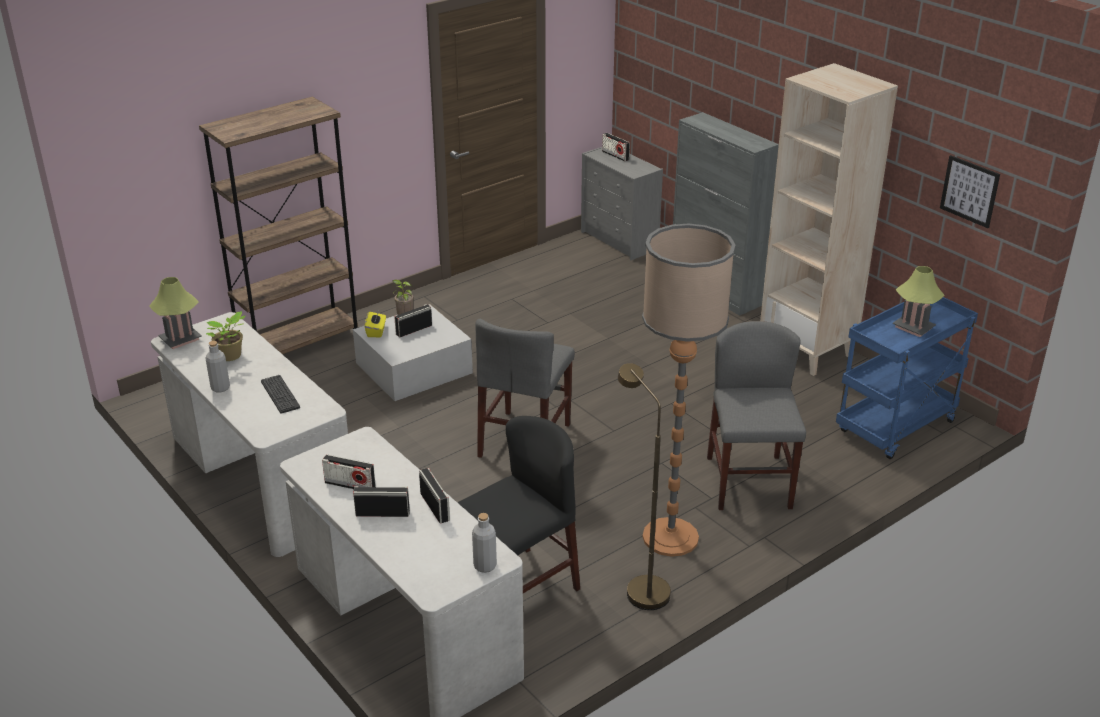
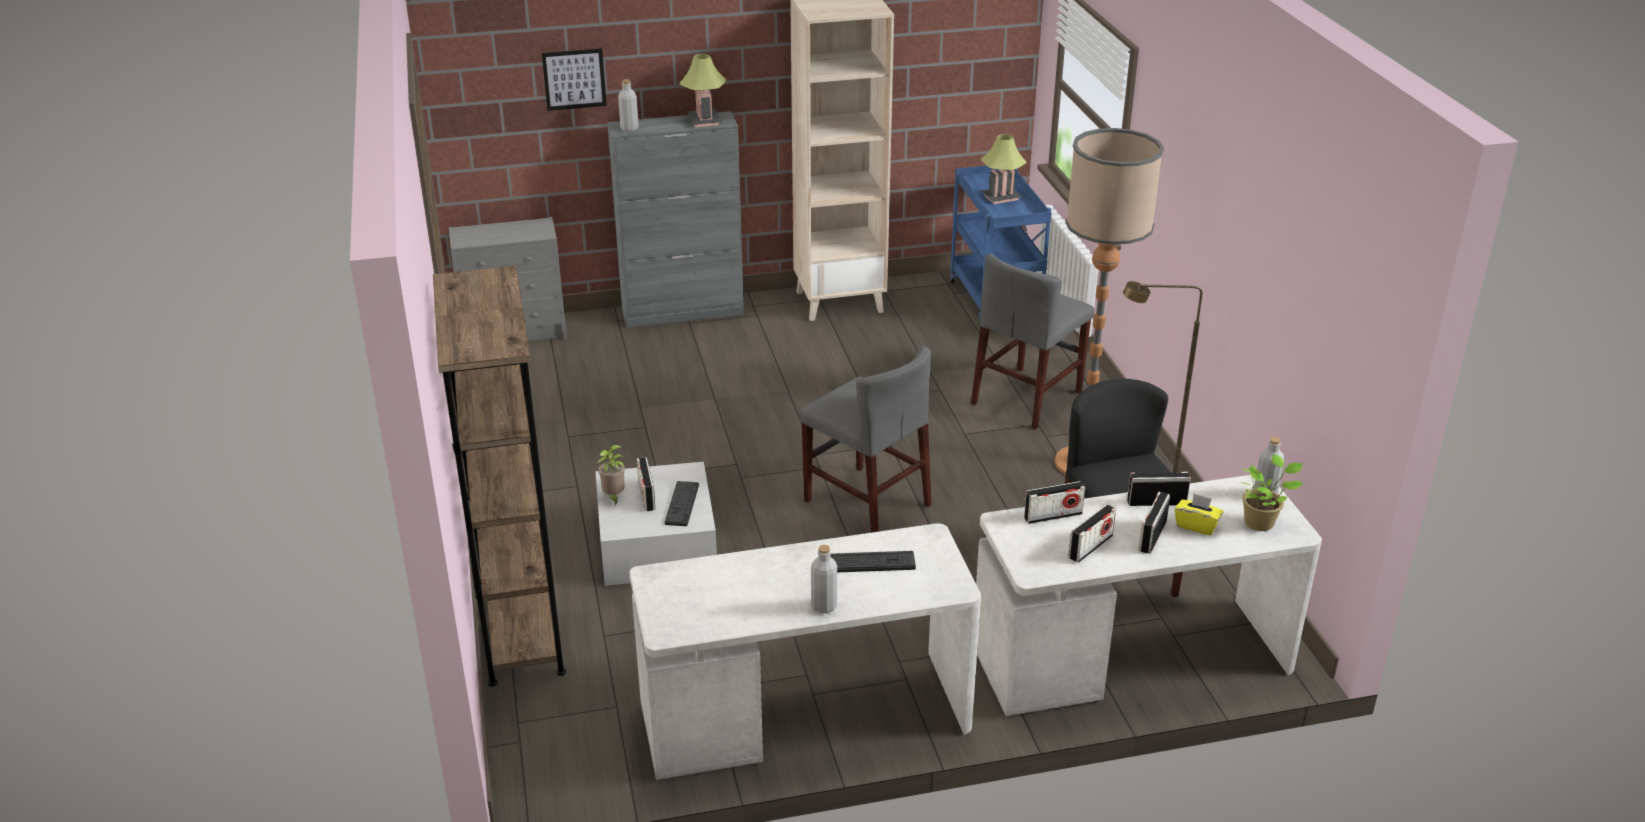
camera: 65 degrees left, 0 degrees up
(180, 339) = (671, 622): table lamp -> table lamp (704, 120)
(231, 356) = (751, 586): potted plant -> potted plant (1261, 522)
(376, 331) = (624, 524): yellow tissue box -> yellow tissue box (1196, 525)
(413, 345) = (682, 504): none -> keyboard
(615, 155) = (484, 232): radio -> radio (1053, 516)
(699, 121) = (629, 128): none -> grey bottle
(749, 482) = (1027, 398): grey chair -> grey chair turned 75 degrees counterclockwise
(969, 191) = (964, 59): picture -> picture (574, 79)

